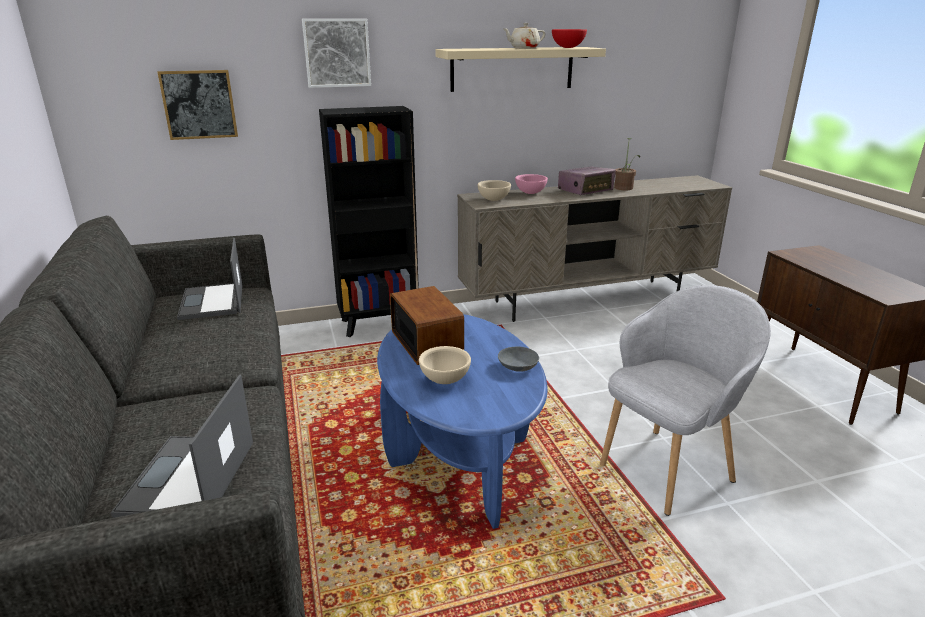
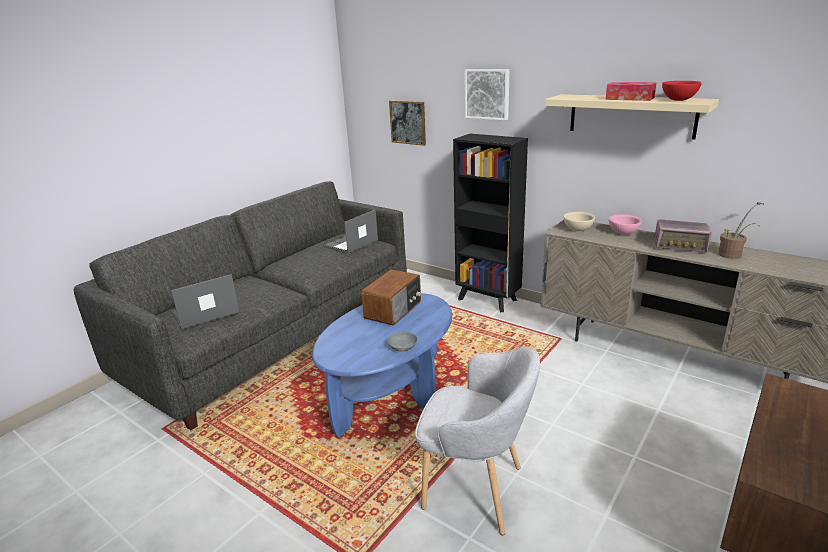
camera: 55 degrees right, 0 degrees up
(445, 379) = (359, 332): beige bowl -> none
(524, 48) = (629, 98): beige teapot -> tissue box

